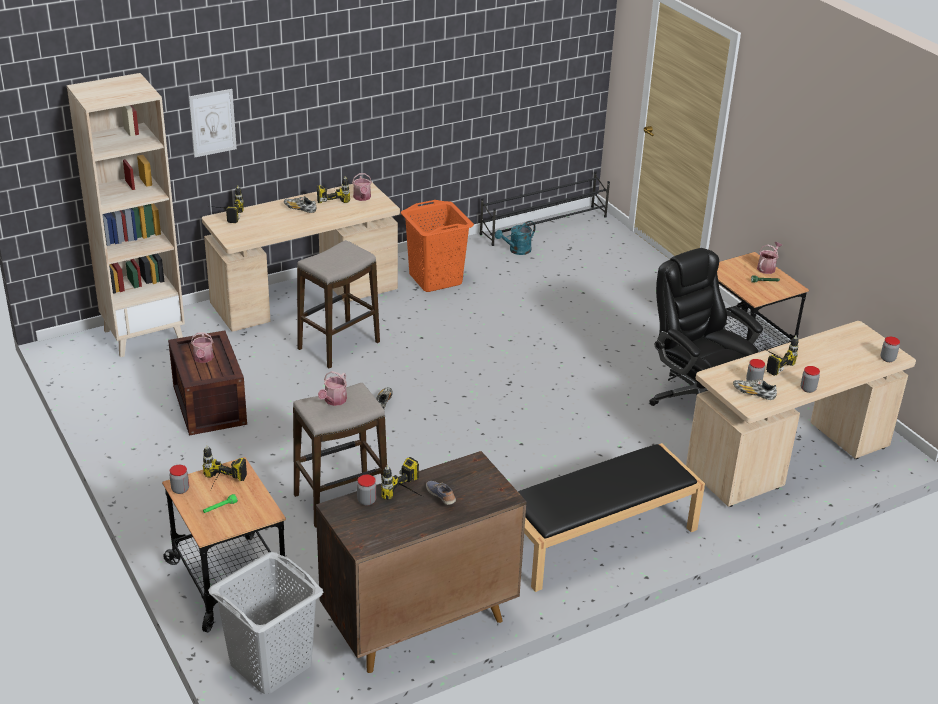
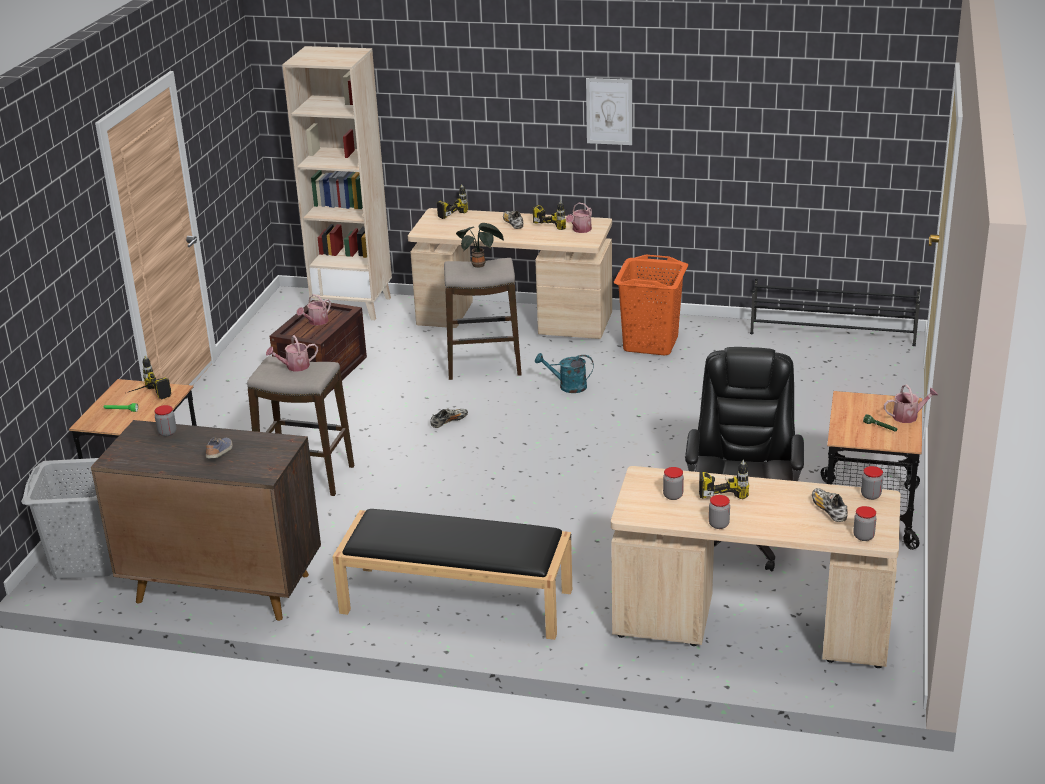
camera: 45 degrees right, 5 degrees down
(180, 489) = (118, 388): jar -> jar (870, 495)
(212, 123) = (445, 115): picture -> picture (609, 111)
(332, 255) = (480, 265): none -> potted plant
(410, 496) = (200, 443): power drill -> none
(516, 251) = (767, 346): turquoise watering can -> turquoise watering can (567, 386)
(753, 394) = (653, 505): shoe -> shoe (828, 510)

